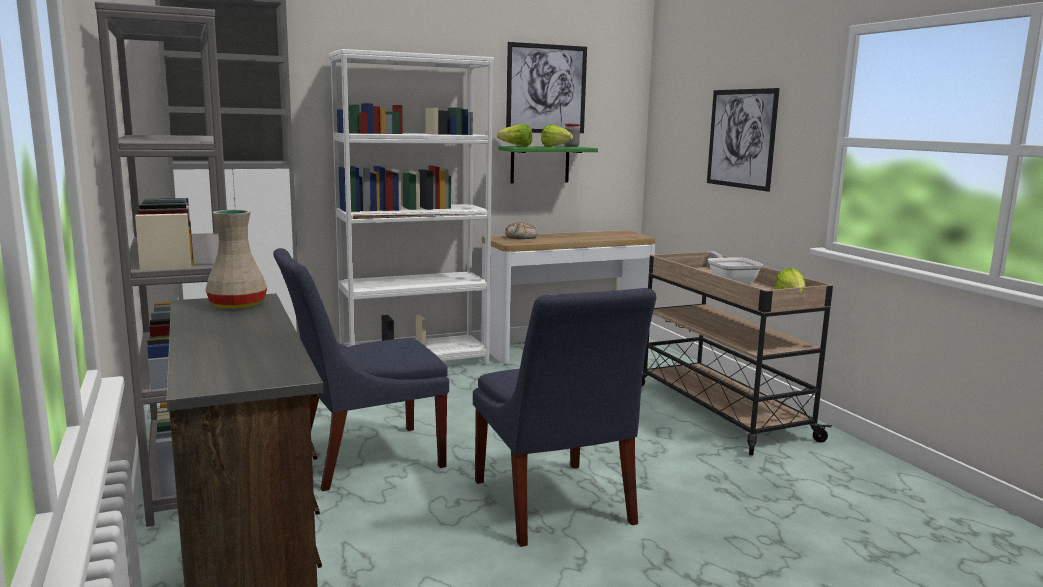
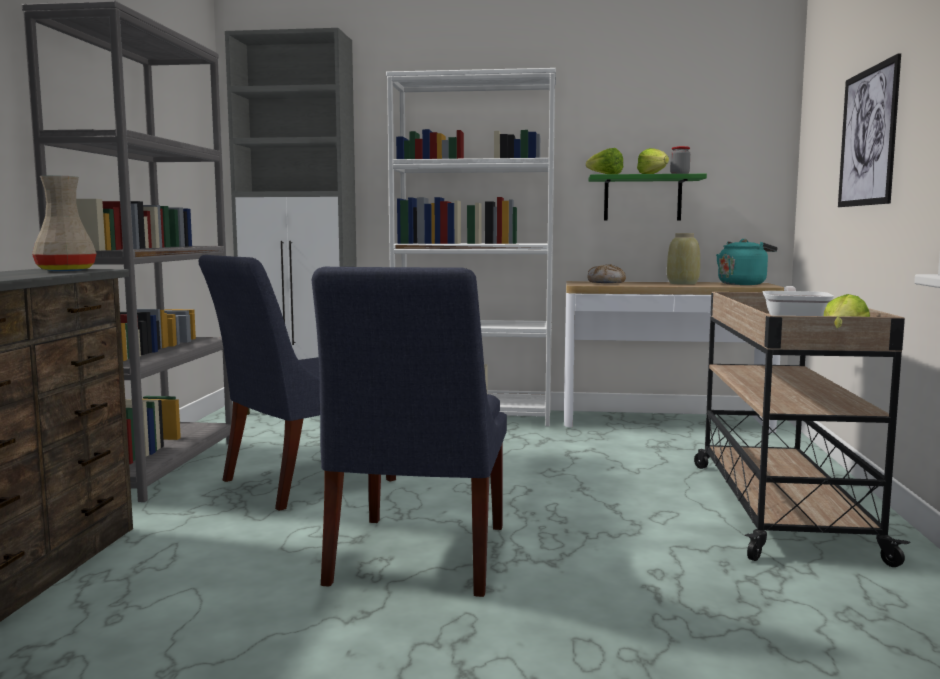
camera: 30 degrees right, 5 degrees down
(363, 457) = (301, 482): blue chair -> blue chair turned 45 degrees counterclockwise
(546, 89) = (651, 108): picture -> none
(579, 236) = (682, 283): none -> beige vase
(620, 234) = (743, 284): none -> turquoise kettle

